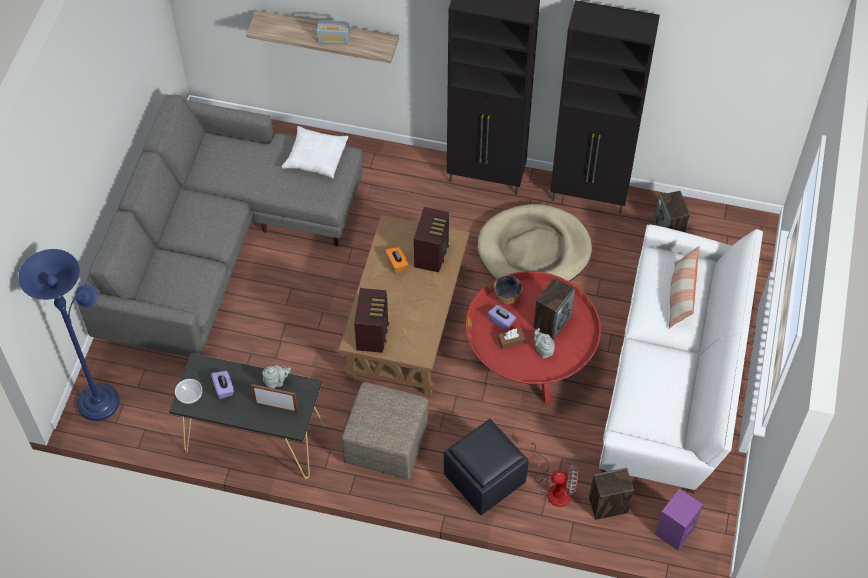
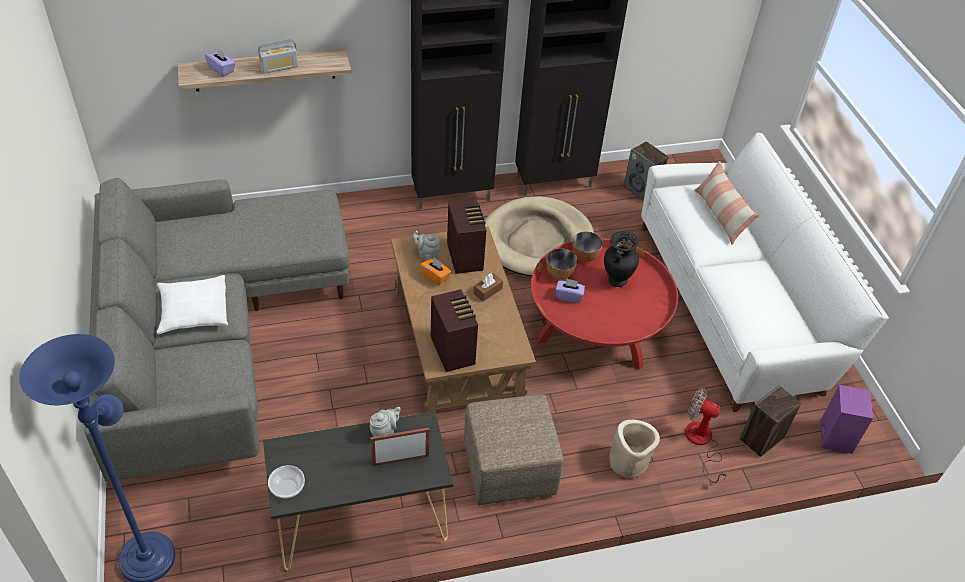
camera: 30 degrees left, 10 degrees down
(224, 388) = (325, 464): purple tissue box -> purple tissue box (222, 69)
(315, 157) = (291, 208): white pillow -> white pillow (193, 310)
(483, 478) = (629, 462): black ottoman -> beige planter
(511, 341) = (590, 311): brown tissue box -> brown tissue box (488, 291)
(539, 289) = (584, 257): none -> bowl
(543, 350) = (626, 308): grey teapot -> grey teapot (427, 254)
(552, 322) = (616, 280): speaker -> black vase
(554, 488) = (701, 442): fan -> fan turned 135 degrees counterclockwise

